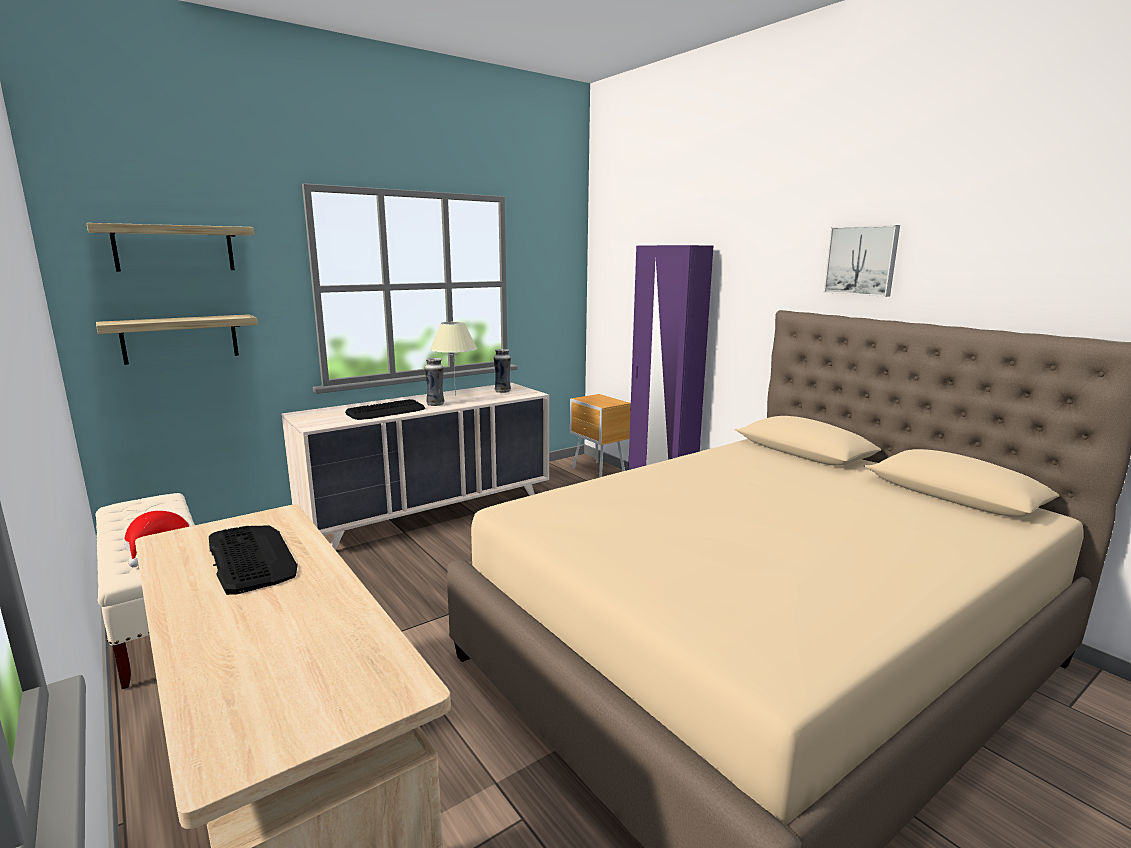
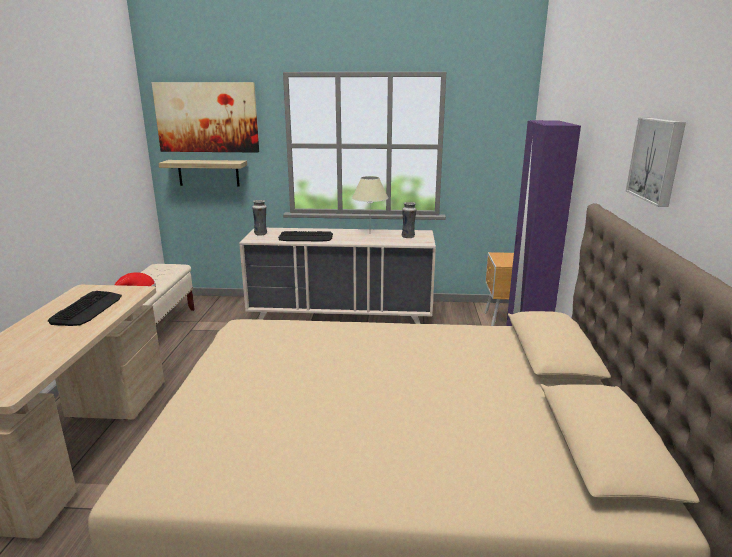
camera: 40 degrees right, 5 degrees up
(174, 248) = (207, 117): shelf -> picture
(435, 404) = (344, 238): vase -> vase (261, 234)

